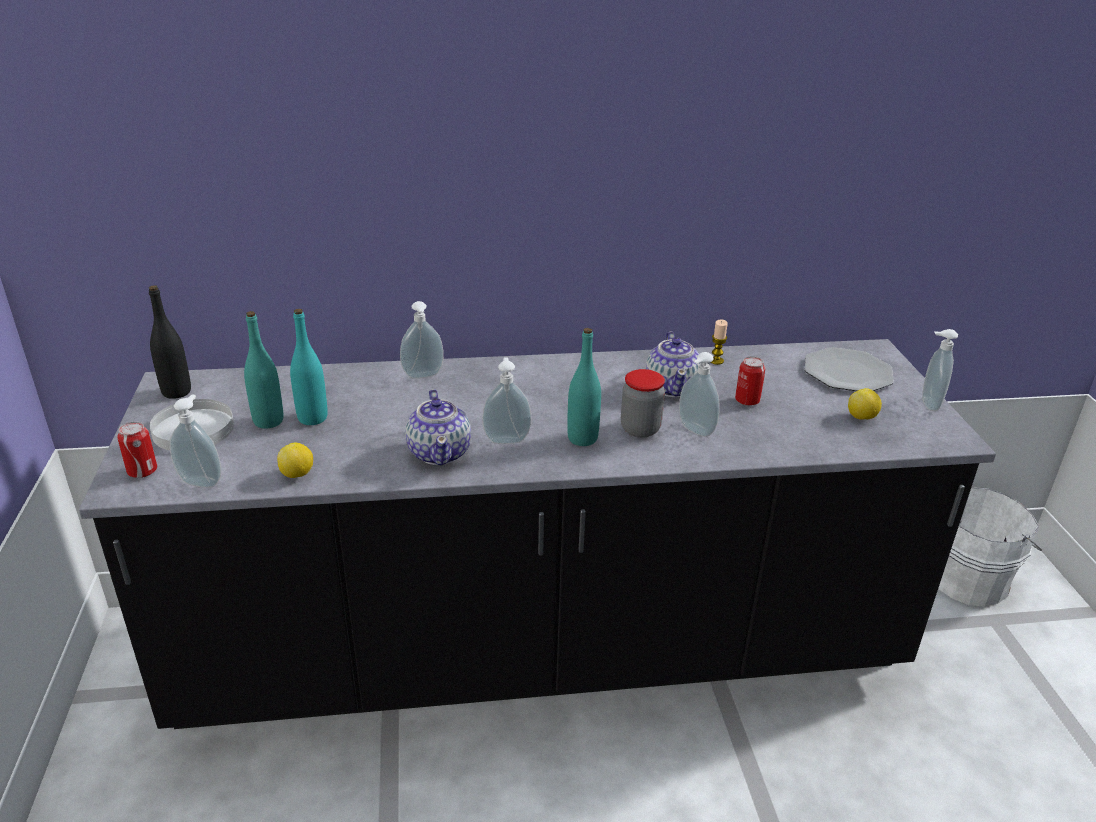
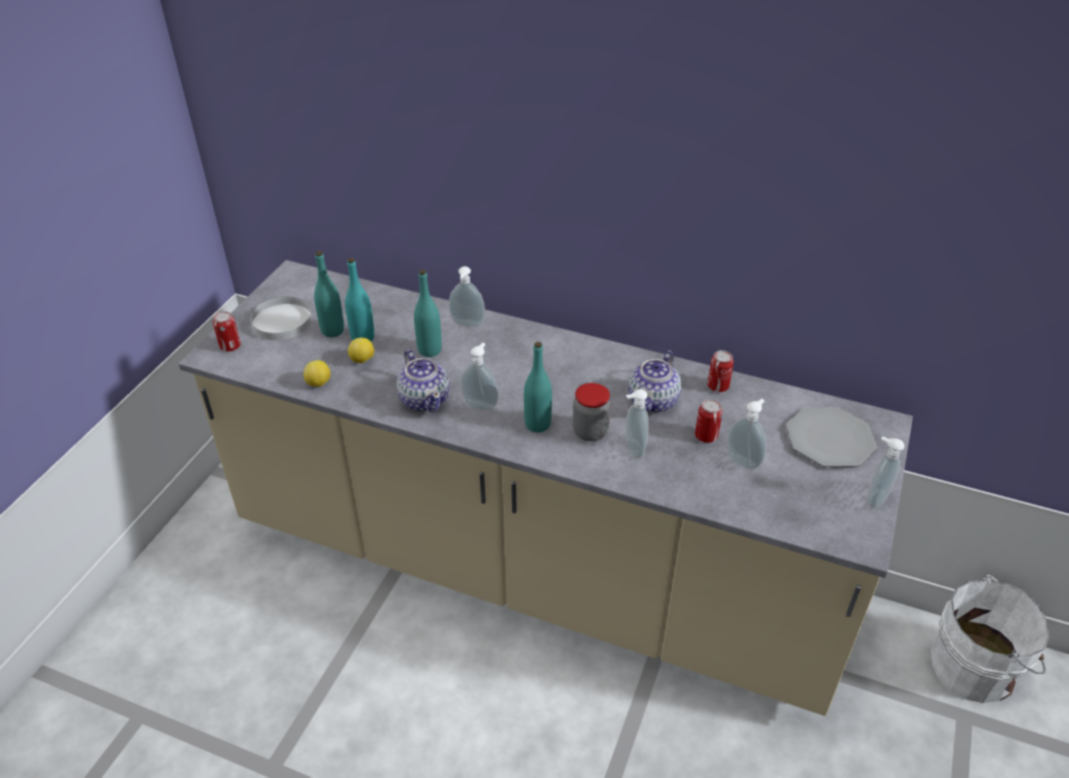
camera: 30 degrees right, 10 degrees up
(176, 392) = (293, 285): black bottle -> none
(202, 481) = (259, 367): soap dispenser -> soap dispenser (744, 460)
(403, 408) = (429, 350): none -> turquoise bottle
(440, 452) = (425, 399): teapot -> teapot turned 45 degrees counterclockwise
(542, 651) = (534, 569): black counter -> beige counter
(716, 361) = (718, 386): candle -> can
(861, 417) = (794, 489): lemon -> lemon (362, 360)

